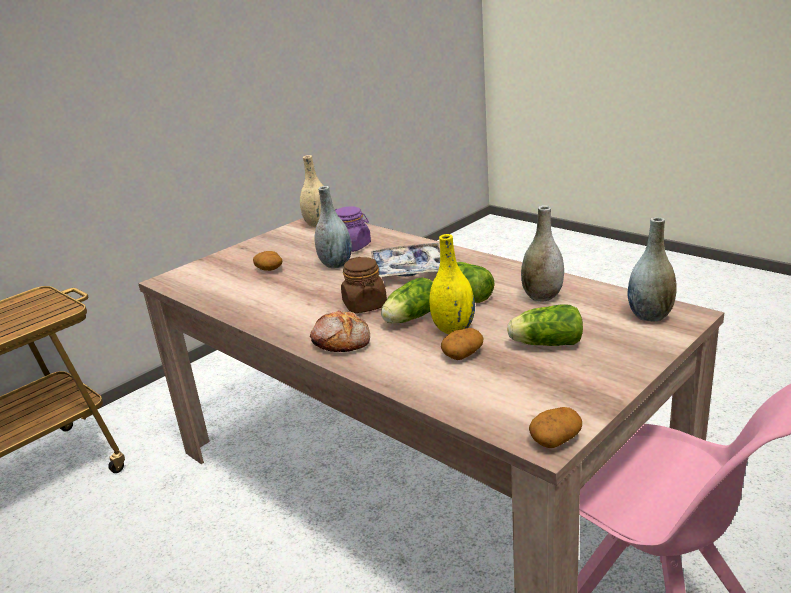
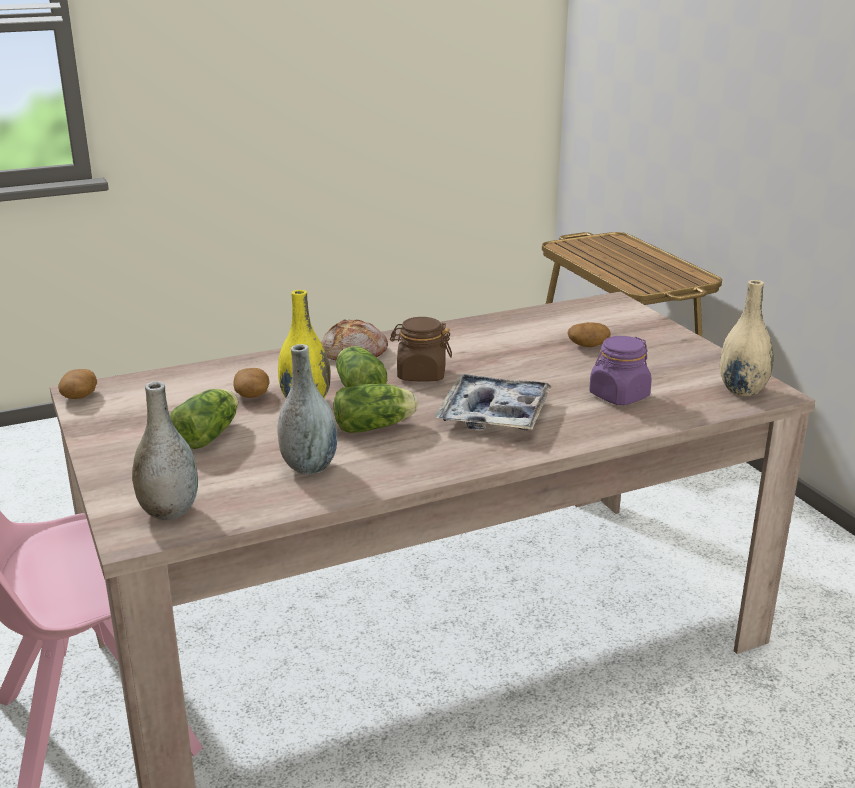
camera: 110 degrees right, 0 degrees up
(336, 264) = (562, 378): grey vase -> none

